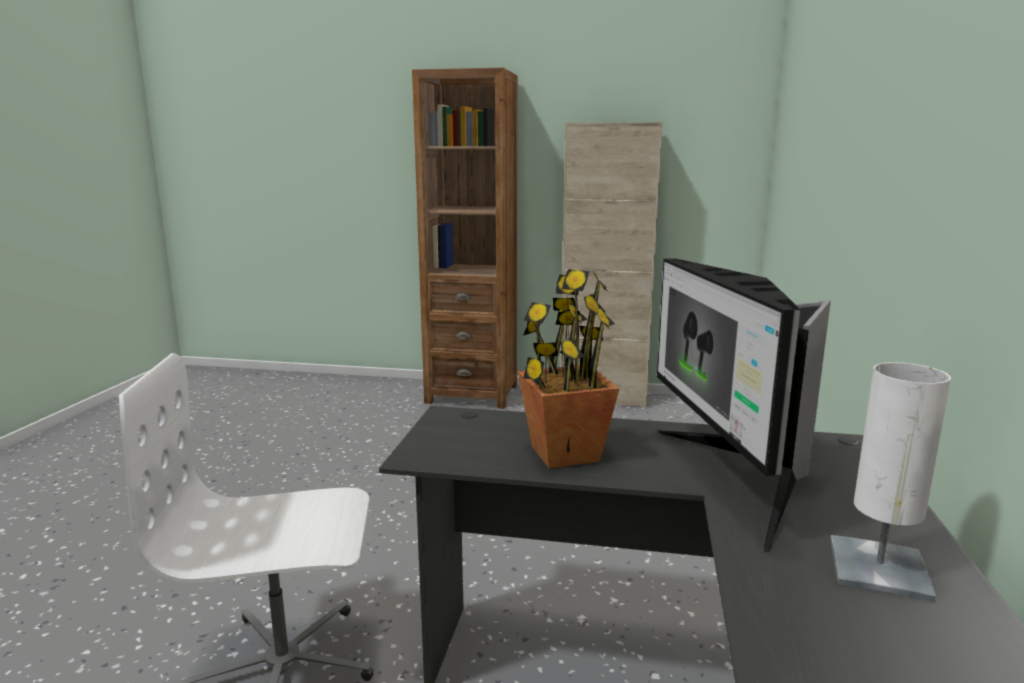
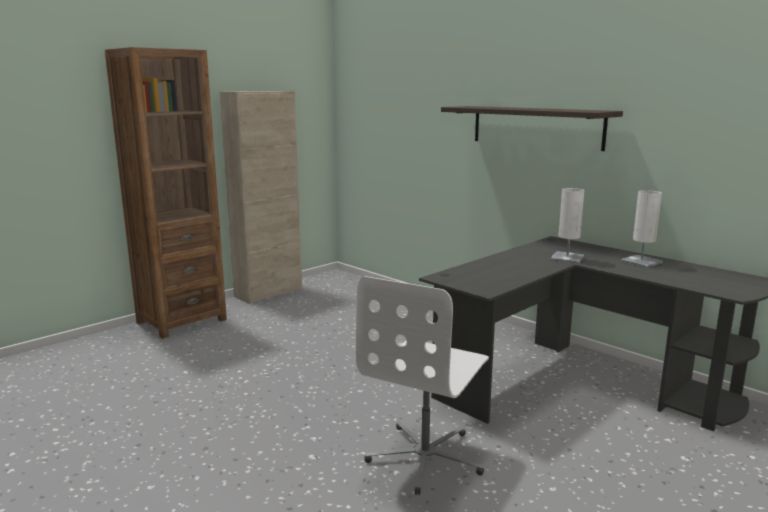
camera: 55 degrees left, 0 degrees up
(564, 454) = (515, 271): potted plant -> none
(735, 479) = (567, 258): monitor -> white table lamp
(897, 179) = (536, 127): none -> shelf

